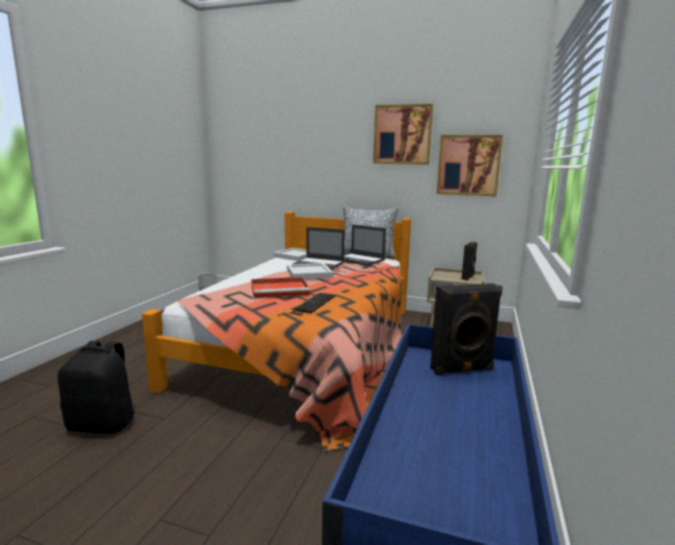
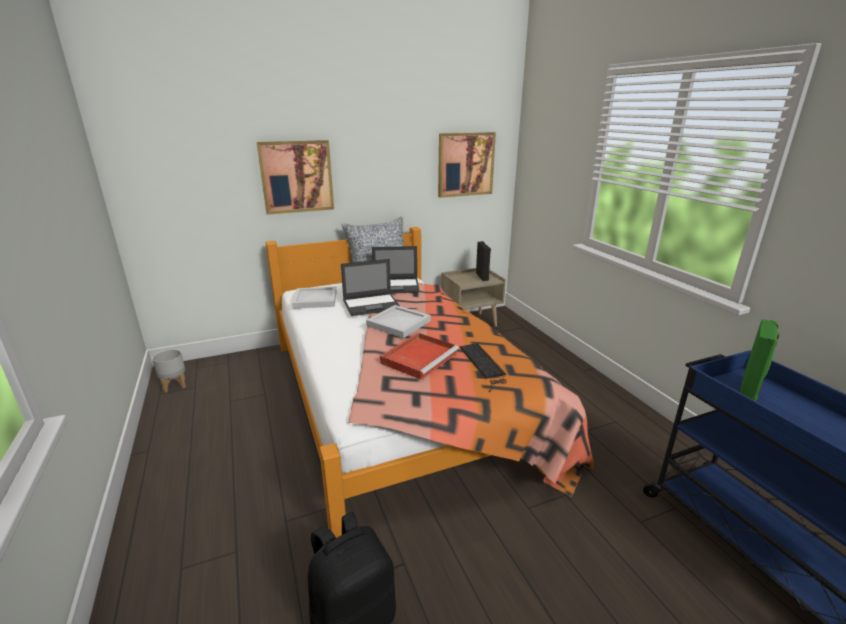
camera: 40 degrees left, 10 degrees up
(402, 135) = (399, 134): picture -> picture (296, 177)
(462, 370) = (750, 389): black speaker -> green speaker

